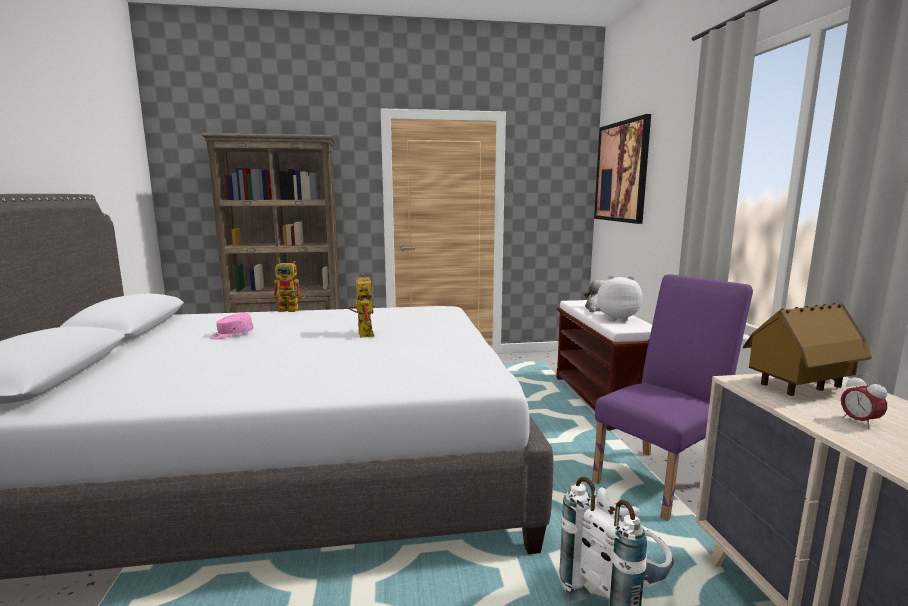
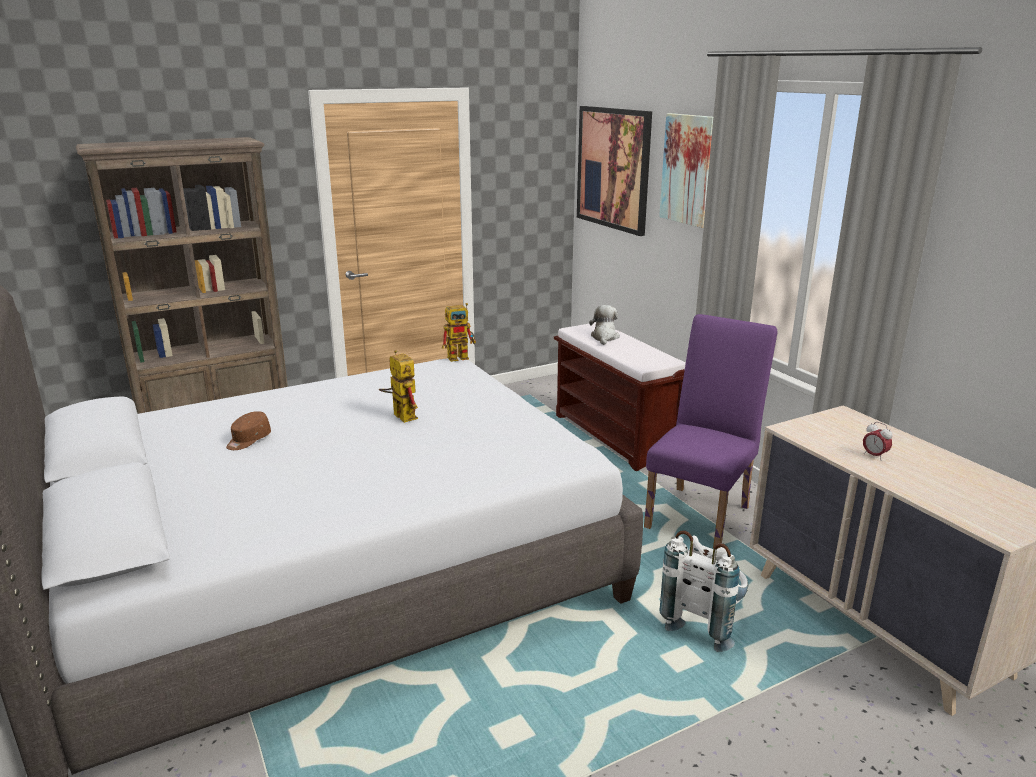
camera: 20 degrees left, 10 degrees up
(232, 334) = (248, 440): pink cap -> brown cap
(293, 310) = (273, 389): toy robot -> toy robot (462, 357)
(616, 318) = (633, 351): plush toy -> none
(678, 155) = (689, 169): none -> picture
(799, 387) = (829, 428): toy house -> none

